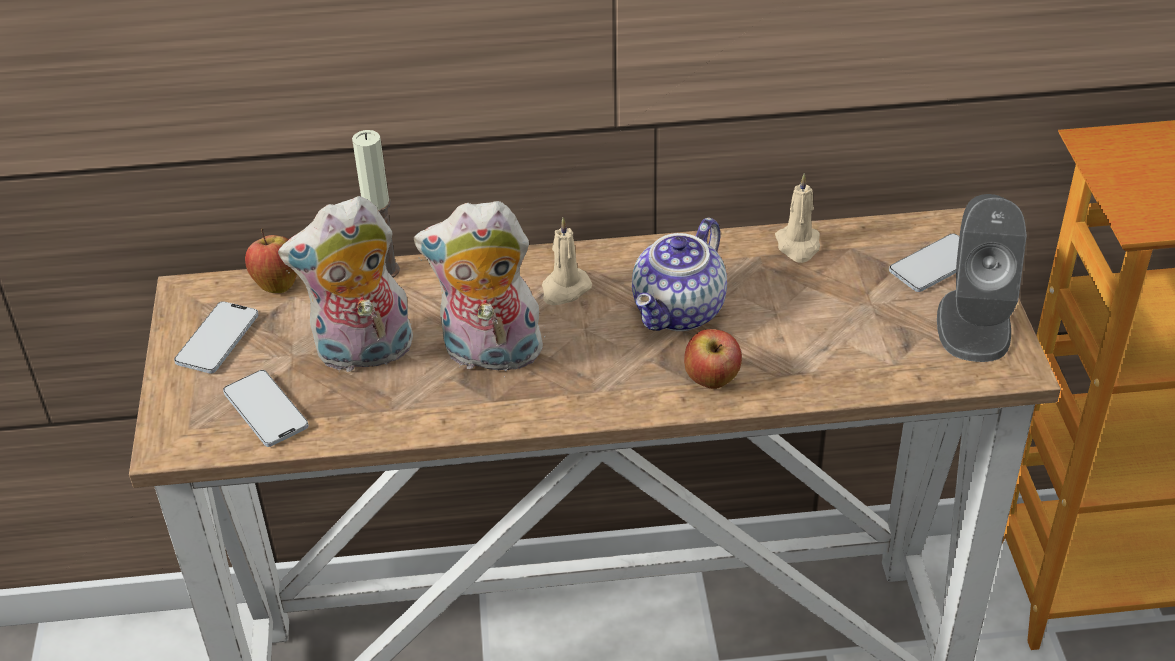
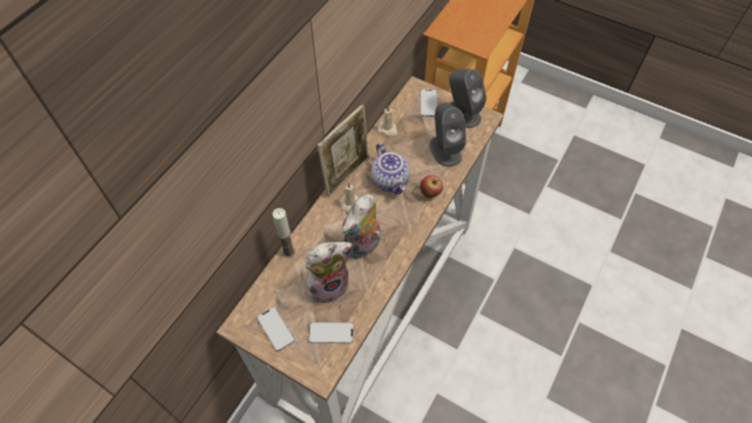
camera: 55 degrees left, 15 degrees up
(277, 283) = (261, 292): apple -> none
(363, 354) = (328, 285): plush toy -> plush toy turned 135 degrees counterclockwise
(628, 249) = (346, 174): none -> picture frame
(847, 347) = (445, 150): none -> grey speaker

